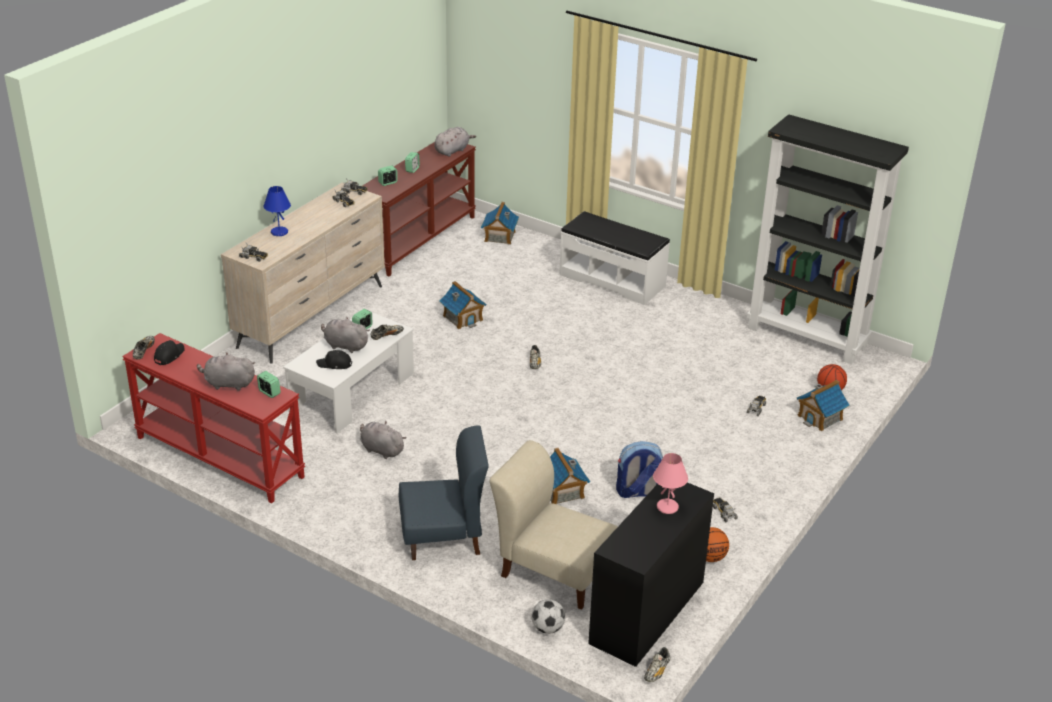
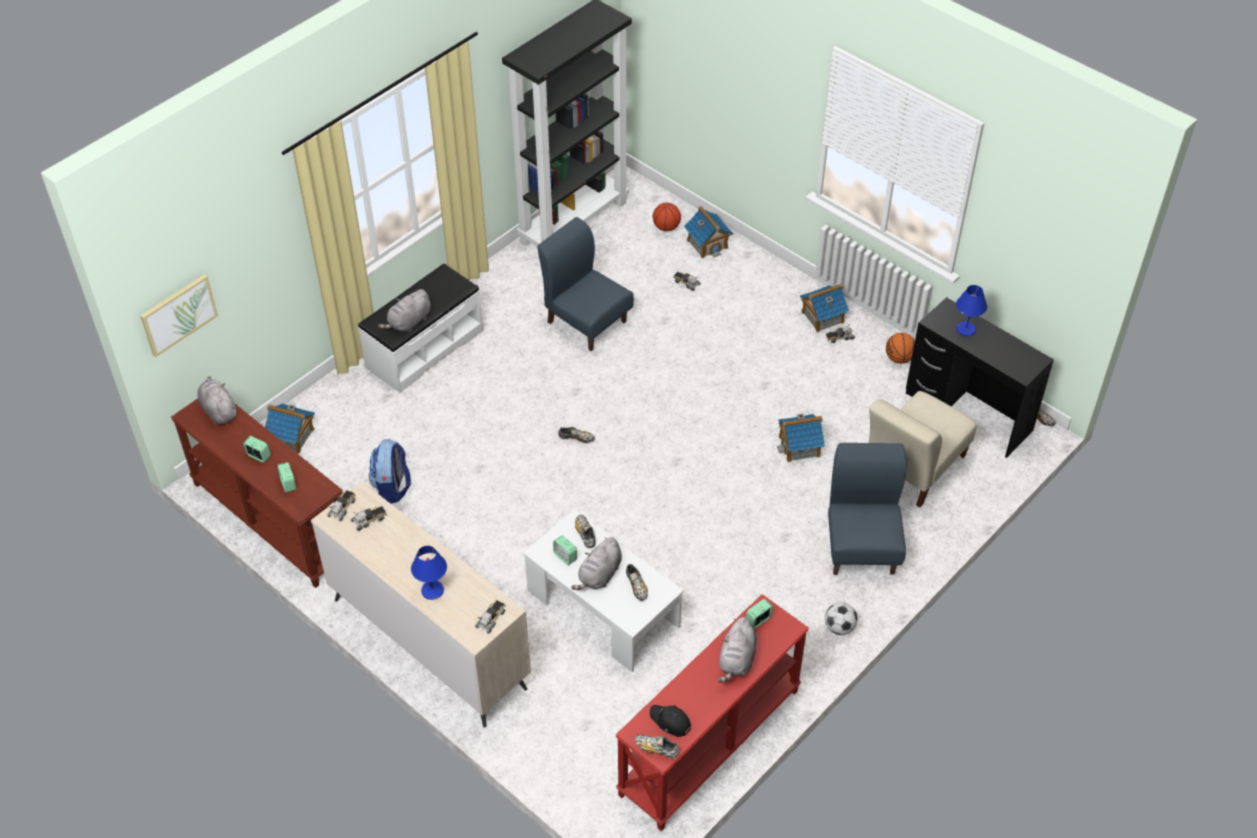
camera: 80 degrees left, 15 degrees up
(335, 364) = (636, 586): black cap -> shoe
(381, 450) = (715, 588): grey plush toy -> grey plush toy (409, 322)
(463, 318) = (470, 492): toy house -> toy house (822, 317)
(478, 73) = (178, 314): none -> picture
(547, 628) = (987, 482): football -> football (839, 627)
(638, 492) = (805, 391): backpack -> backpack (392, 488)
(668, 507) = (965, 329): pink table lamp -> blue table lamp
(679, 356) = (586, 321): none -> blue chair

